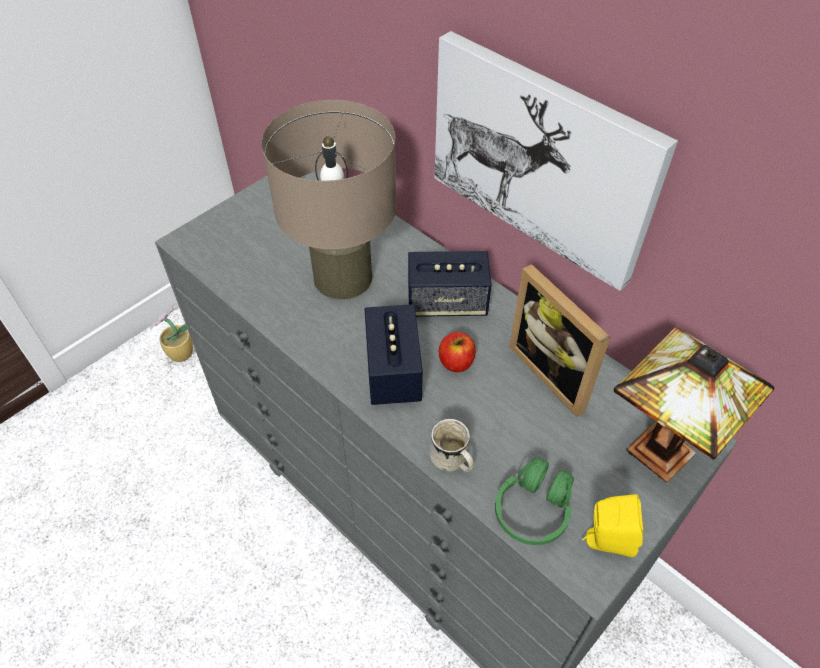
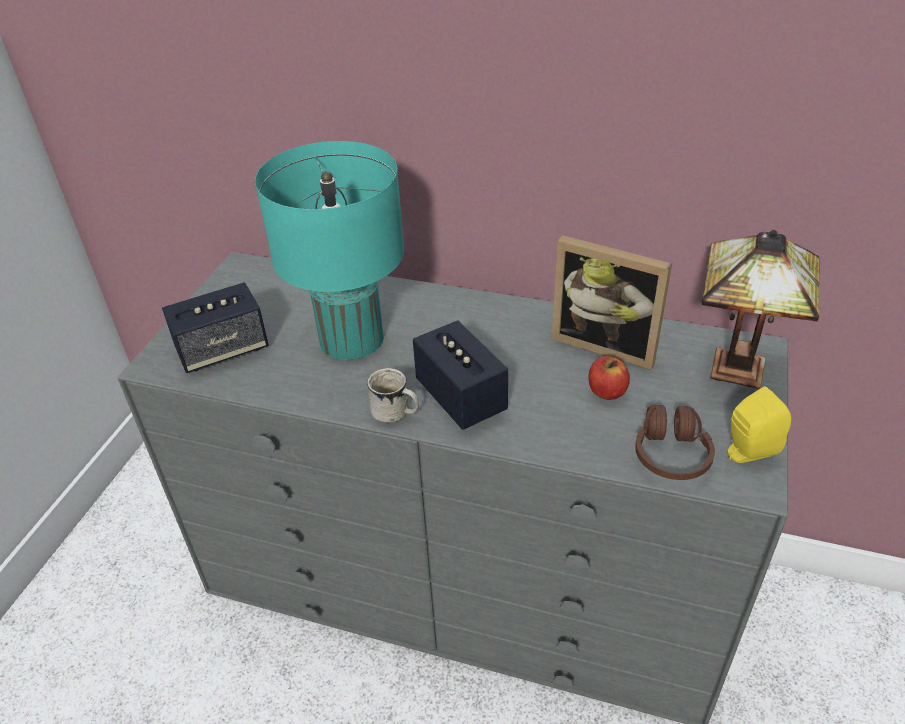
camera: 25 degrees left, 10 degrees down
(180, 354) = (122, 551): potted plant -> none
(342, 277) = (351, 338): beige table lamp -> turquoise table lamp
(447, 302) = (469, 324): speaker -> speaker (222, 350)
(452, 461) = (571, 447): white mug -> white mug (395, 413)
(456, 362) = (513, 368): apple -> apple (606, 391)
(533, 509) = (670, 455): green headphones -> brown headphones
(541, 158) = (529, 140): picture -> none

